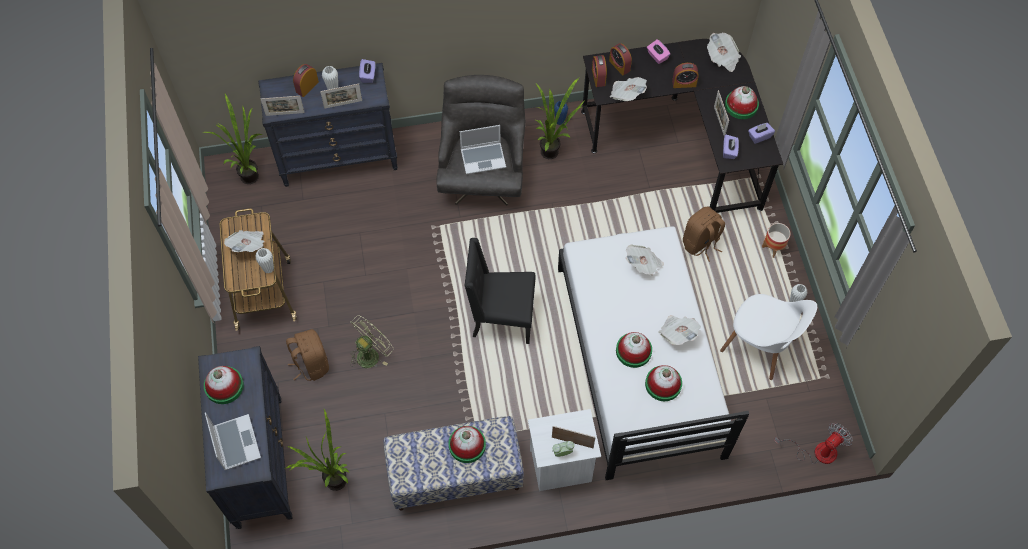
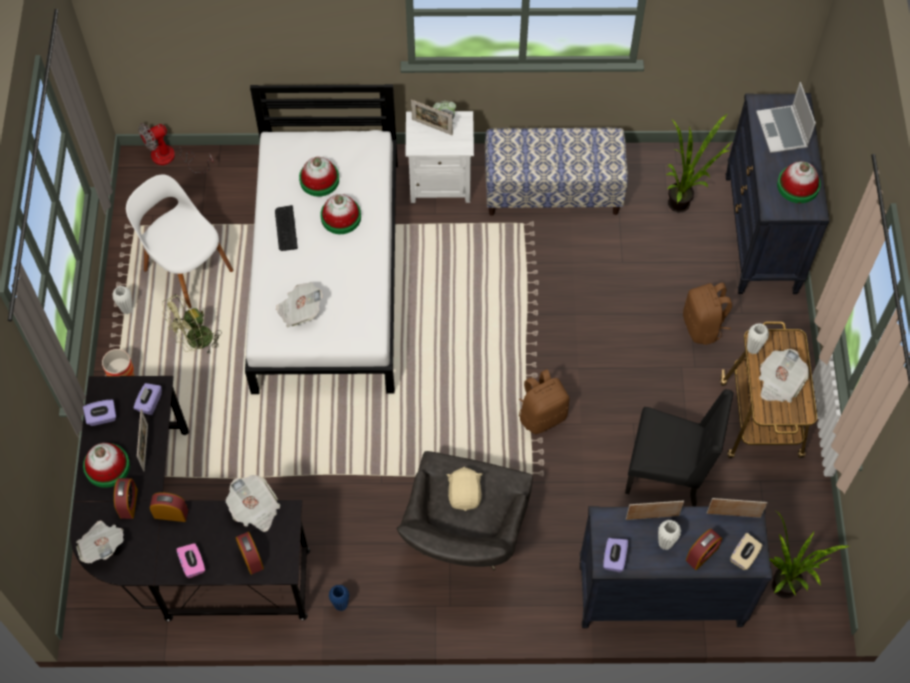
camera: 170 degrees left, 0 degrees up
(277, 89) = (744, 556): none -> beige tissue box
(371, 353) = (633, 328): green fan -> green fan (194, 341)
(467, 445) = (539, 160): hat -> none
(483, 158) = (465, 495): laptop -> beige plush toy
(501, 318) = (475, 345): black chair -> black chair (668, 472)
(554, 152) = (361, 558): potted plant -> none
(598, 77) = (286, 543): alarm clock -> alarm clock (128, 503)
(677, 333) = (286, 228): newspaper -> keyboard
(700, 244) = (209, 397): brown backpack -> brown backpack (542, 415)

